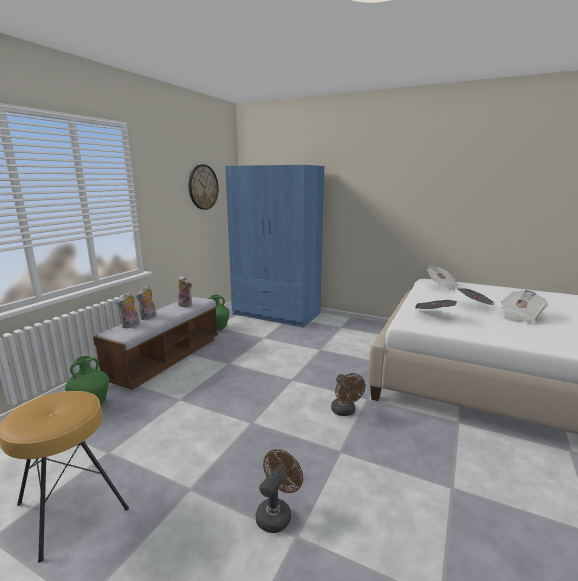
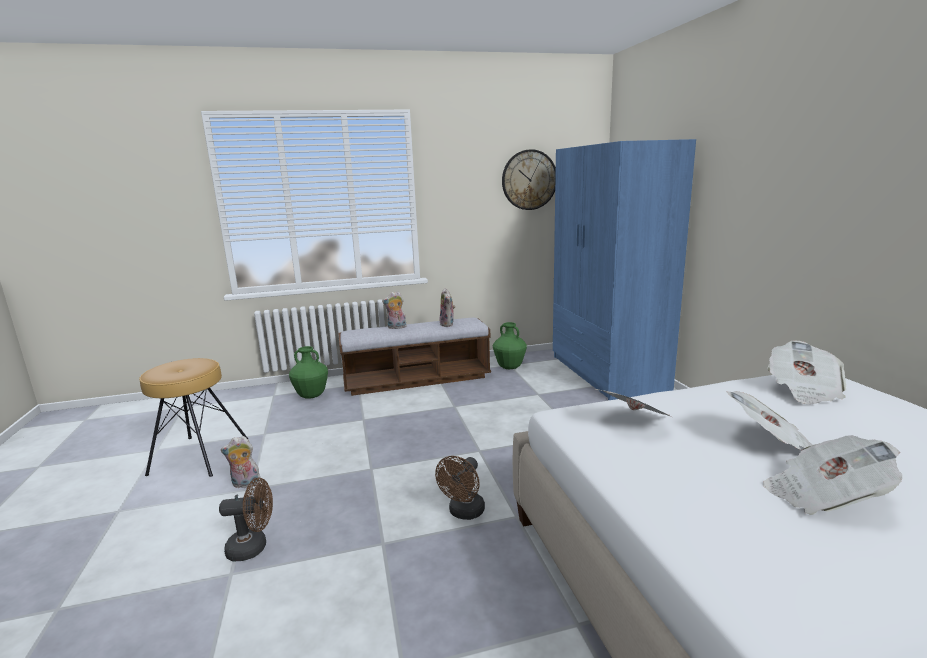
camera: 50 degrees right, 0 degrees up
(130, 326) = (369, 331): plush toy -> plush toy (245, 484)

